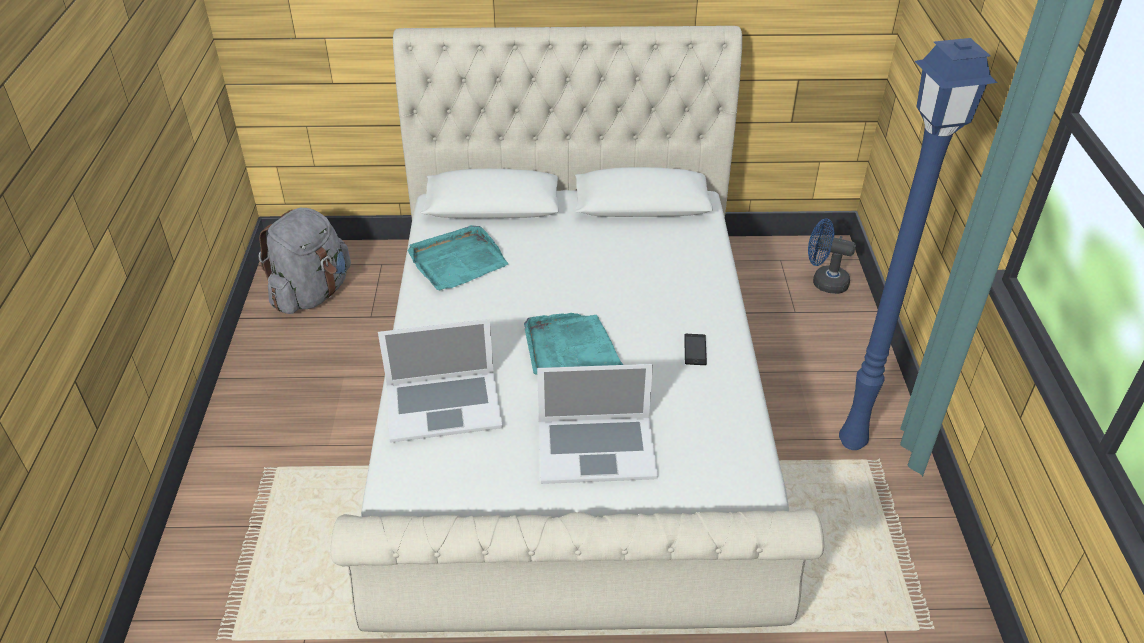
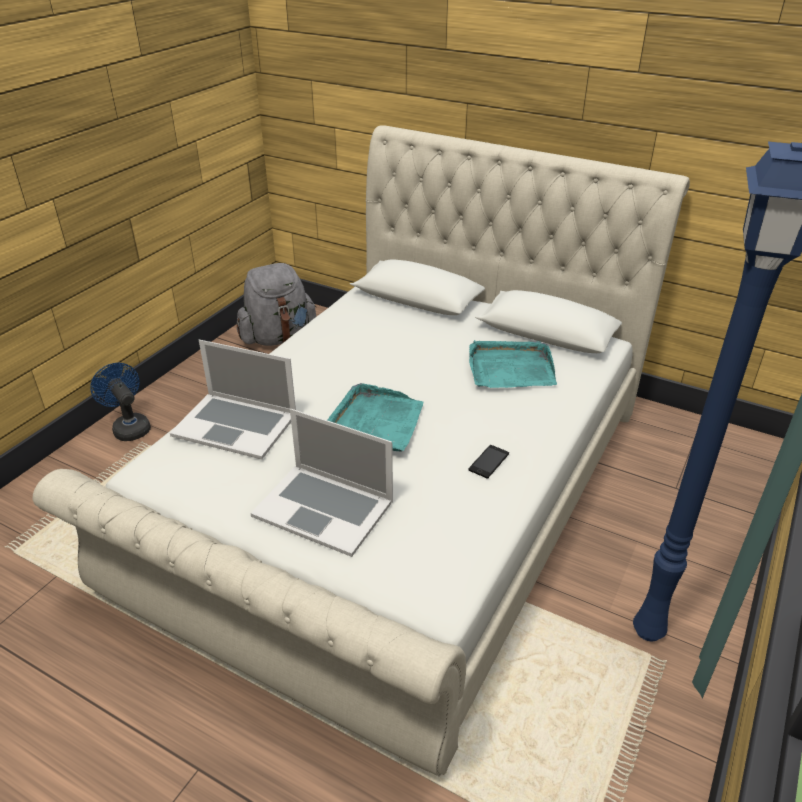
camera: 30 degrees right, 5 degrees down
(457, 261) = (351, 327): turquoise tray -> turquoise tray (510, 368)
(824, 281) = (728, 471): blue fan -> blue fan (129, 427)

